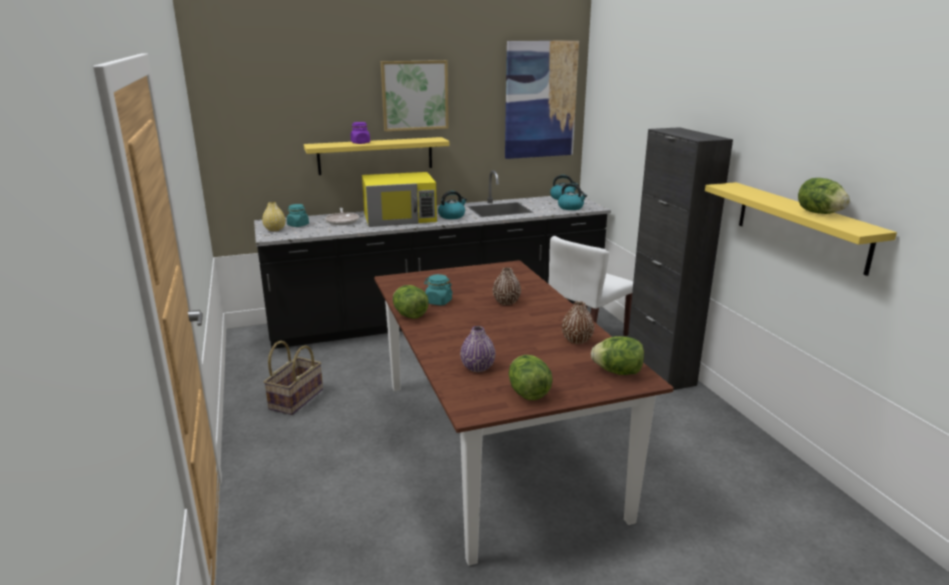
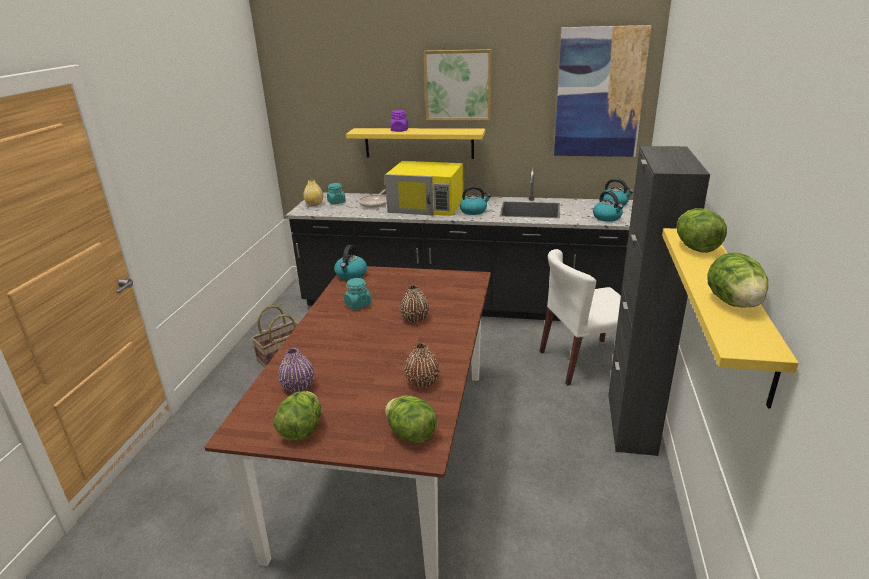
camera: 30 degrees right, 5 degrees up
(395, 282) = (351, 275): none -> kettle
(410, 315) = (317, 313): lettuce -> lettuce (696, 248)

